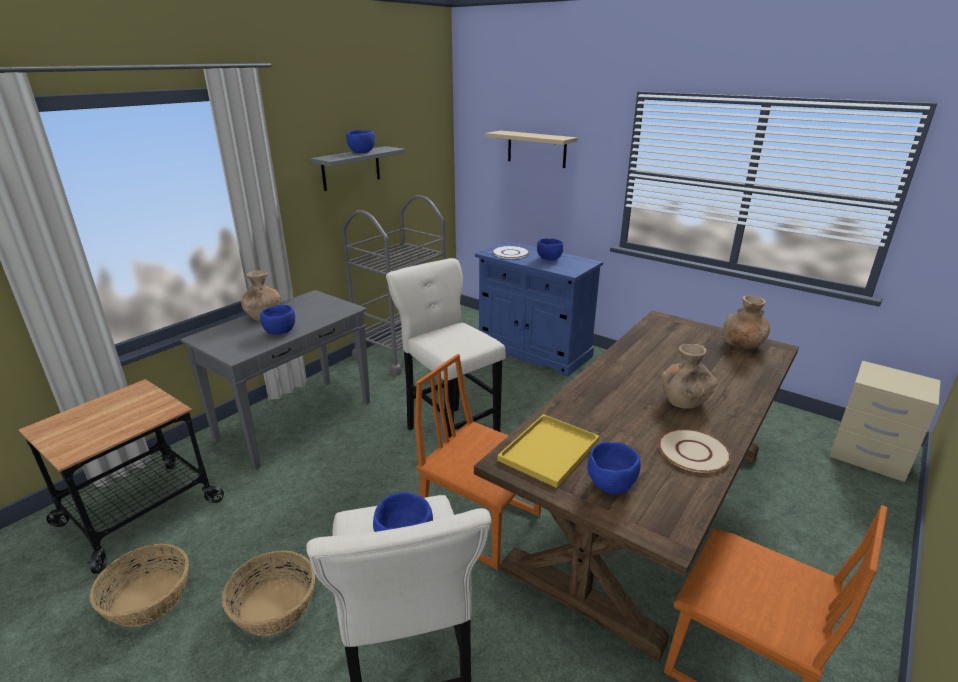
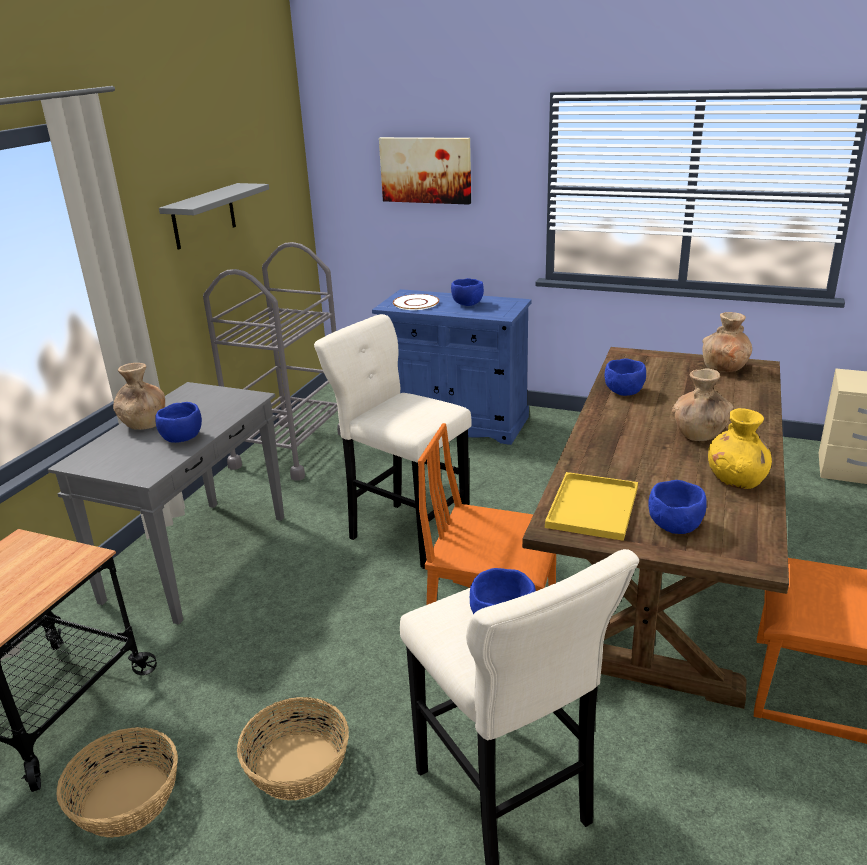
camera: 15 degrees left, 0 degrees up
(362, 152) = (219, 194): blue bowl -> blue bowl (623, 392)
(536, 149) = (426, 170): beige shelf -> picture
(693, 452) = (736, 480): beige plate -> yellow vase

